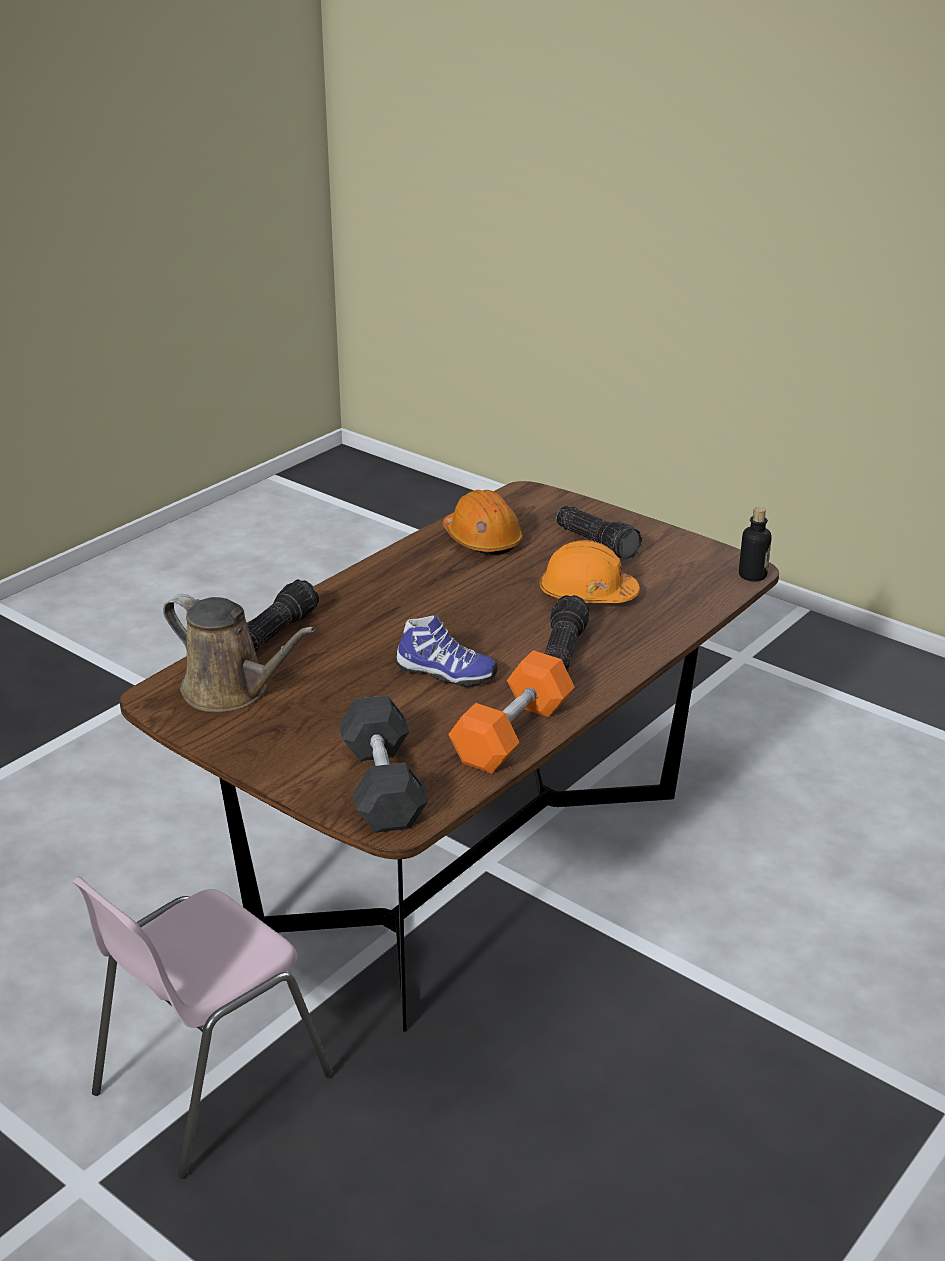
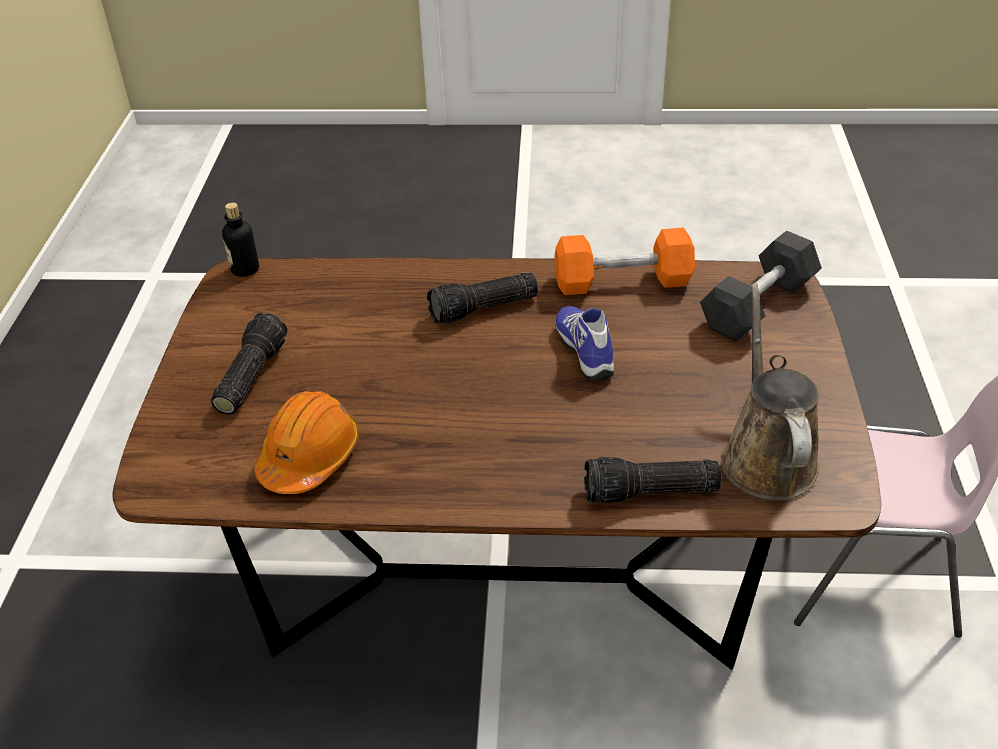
camera: 125 degrees left, 10 degrees up
(587, 594) = (367, 338): orange hard hat -> none

